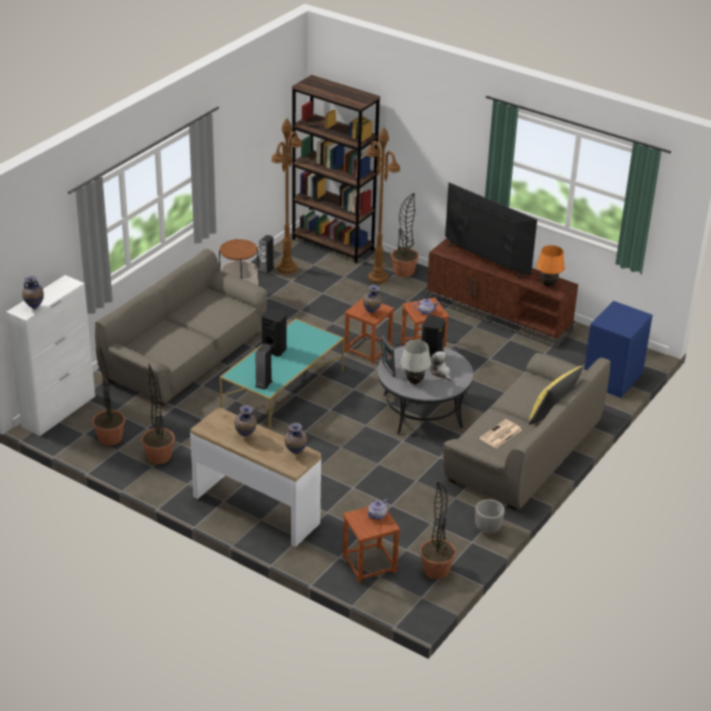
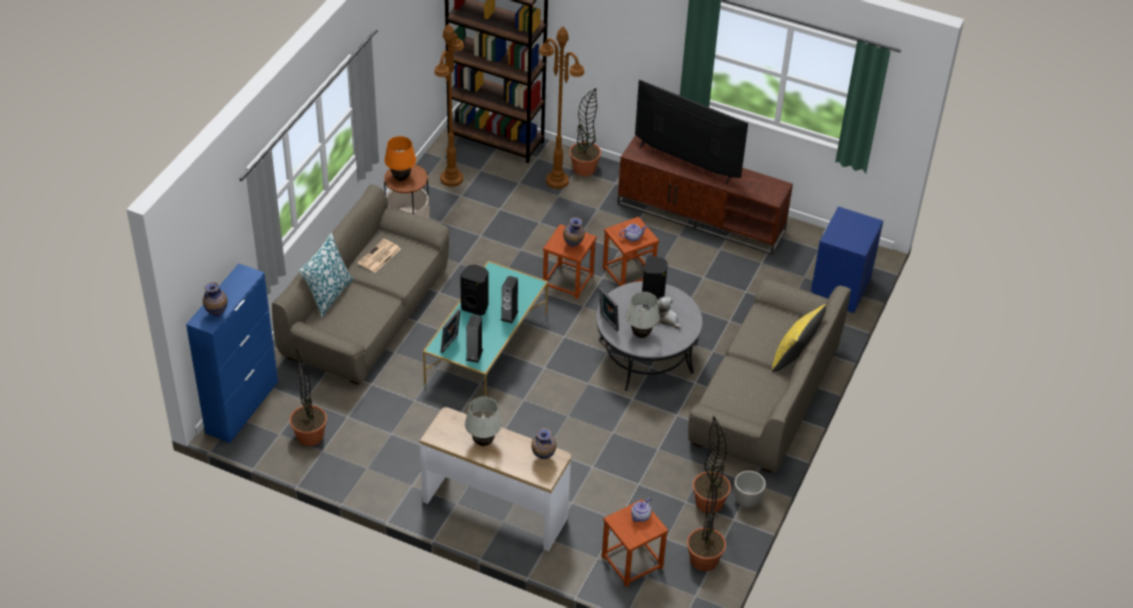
camera: 10 degrees left, 10 degrees up
(59, 411) = (242, 406): white cabinet -> blue cabinet
(151, 330) = (328, 295): none -> pillow
(159, 456) = (371, 453): potted plant -> potted plant (709, 503)
(245, 374) = (450, 344): none -> picture frame
(245, 436) = (483, 442): vase -> white table lamp
(266, 270) = (429, 183): speaker -> speaker (509, 315)
(500, 434) = (745, 390): newspaper -> newspaper (379, 257)
(548, 285) = (760, 188): orange table lamp -> orange table lamp (401, 178)

